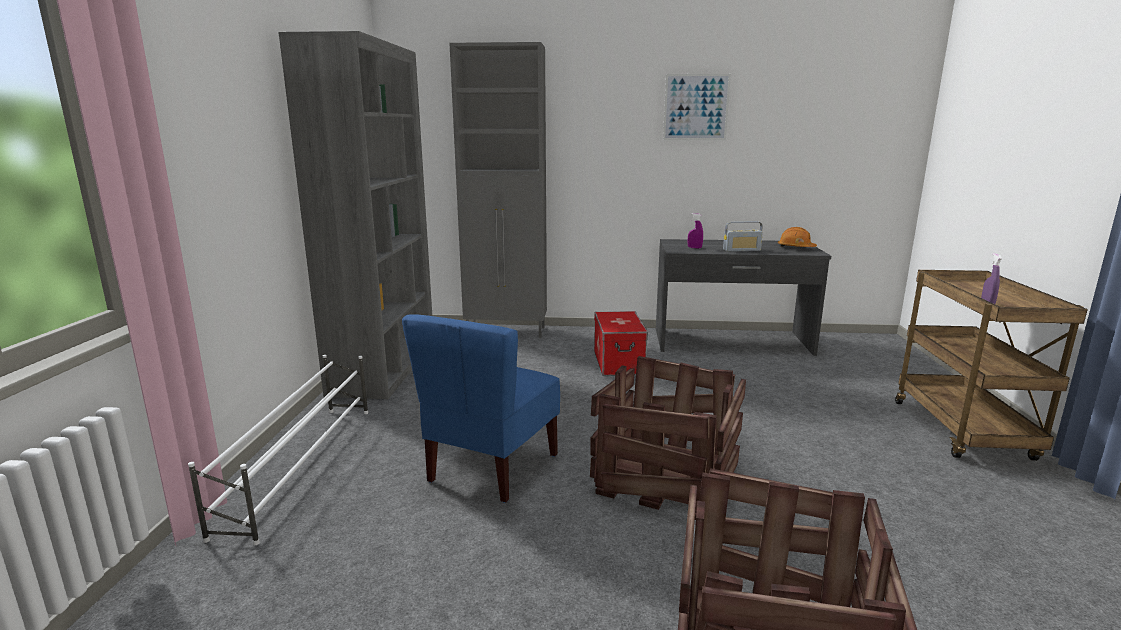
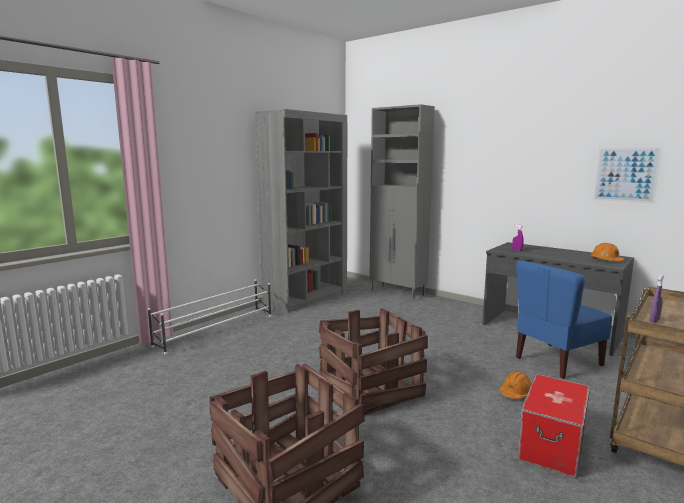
camera: 35 degrees right, 5 degrees down
(491, 468) = (289, 355): blue chair -> blue chair (557, 361)
(618, 362) = (441, 324): storage box -> storage box (551, 445)
(696, 107) = (539, 144): picture -> picture (625, 174)
(741, 250) = (551, 256): radio -> none
(805, 425) = (516, 393): none -> orange hard hat

